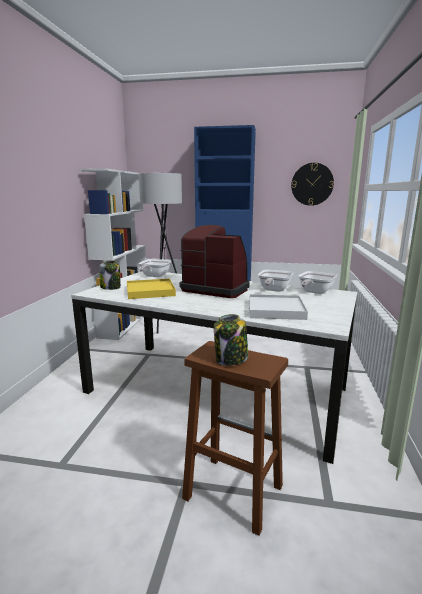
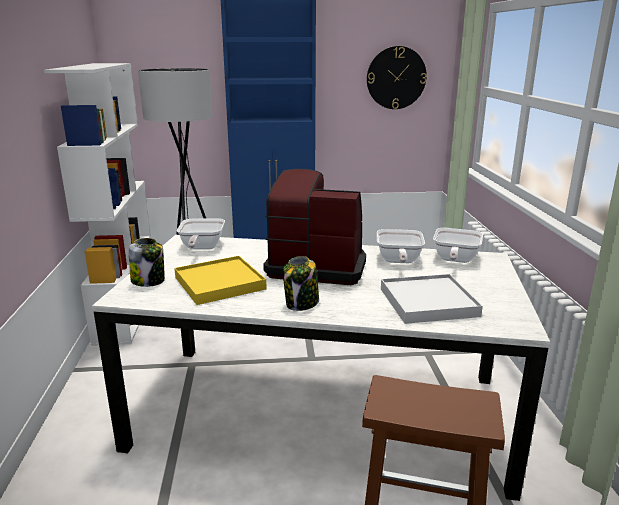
camera: 15 degrees left, 5 degrees up
(231, 359) = (428, 408): jar -> jar (301, 304)

